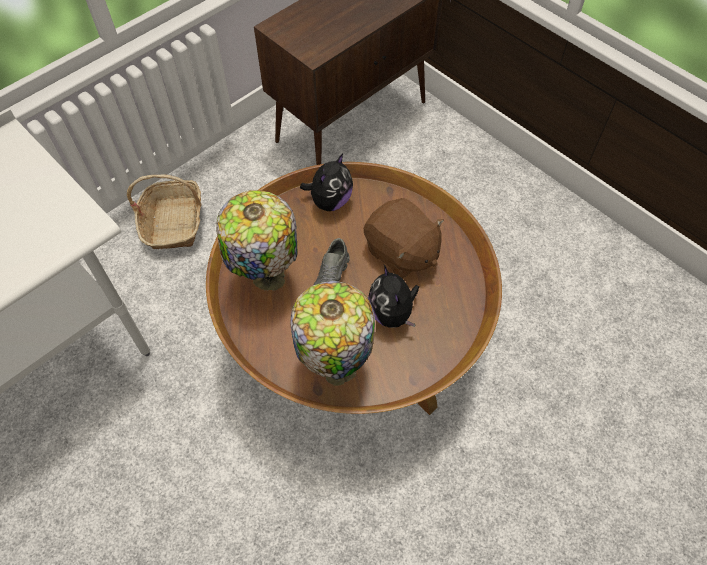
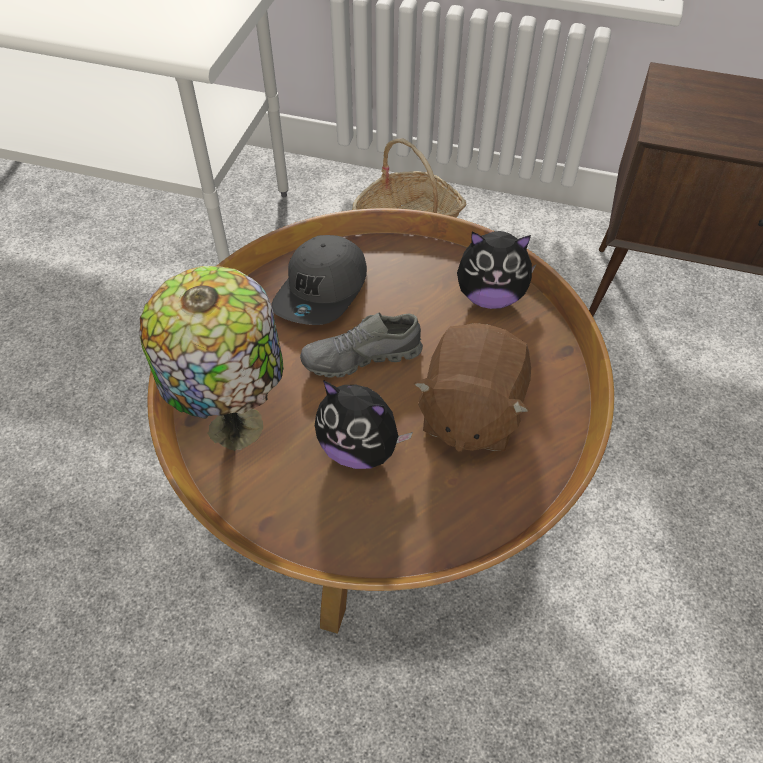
camera: 60 degrees right, 5 degrees down
(266, 279) = (322, 291): table lamp -> grey cap
(392, 313) = (360, 448): plush toy -> plush toy turned 105 degrees counterclockwise

